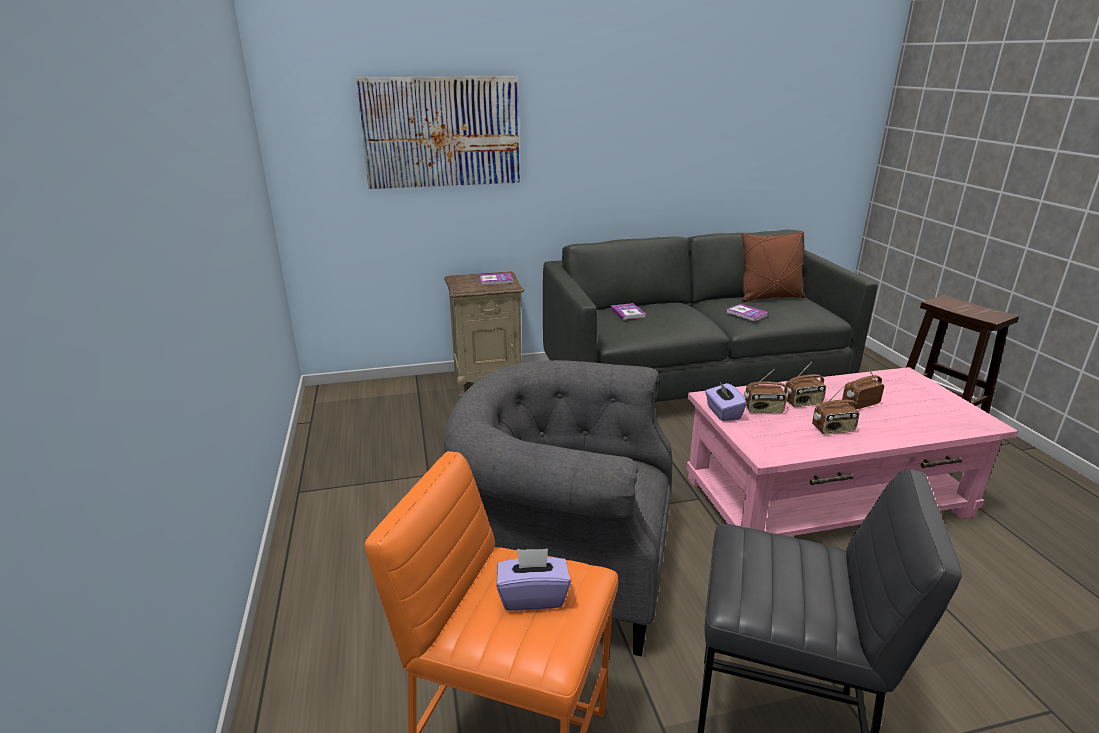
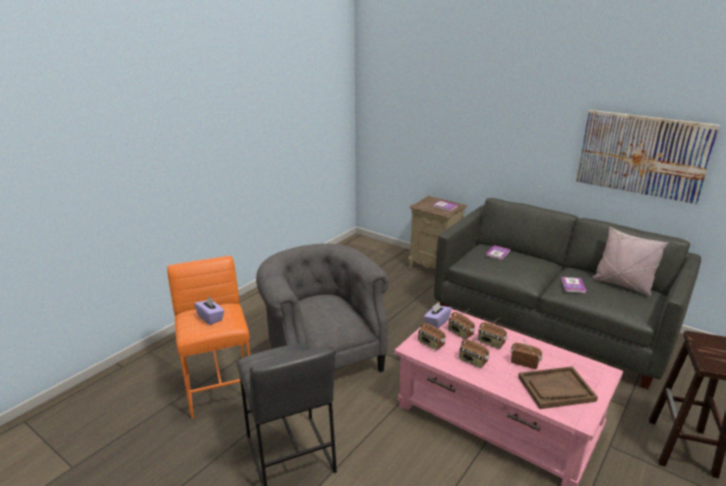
camera: 50 degrees right, 0 degrees up
(442, 132) = (437, 111): picture -> picture (642, 155)
(769, 297) = (622, 285): brown pillow -> purple pillow
(770, 438) = (430, 344): none -> radio
(923, 410) = (556, 389): none -> brown tray

